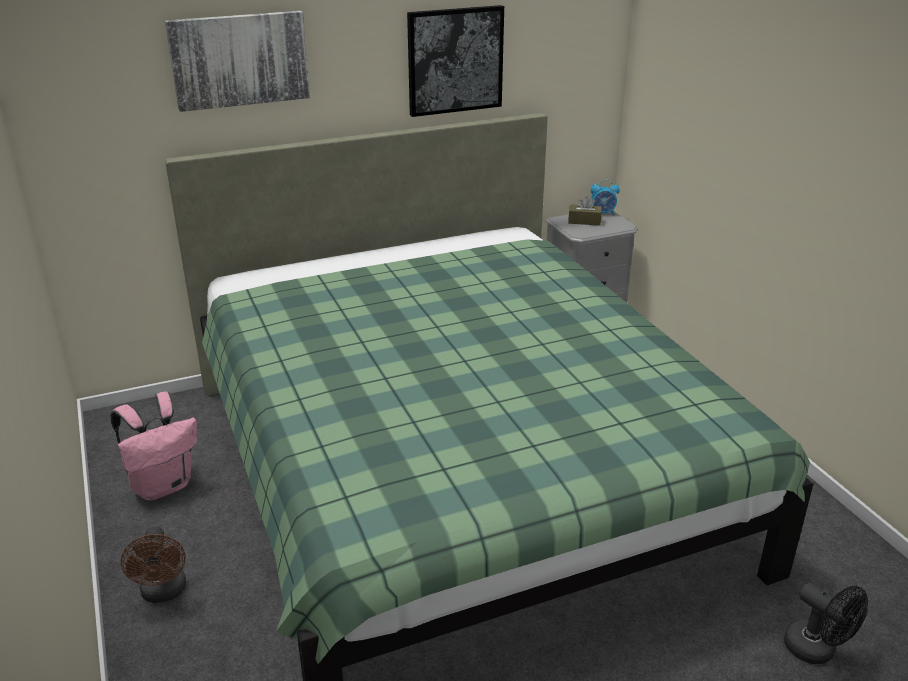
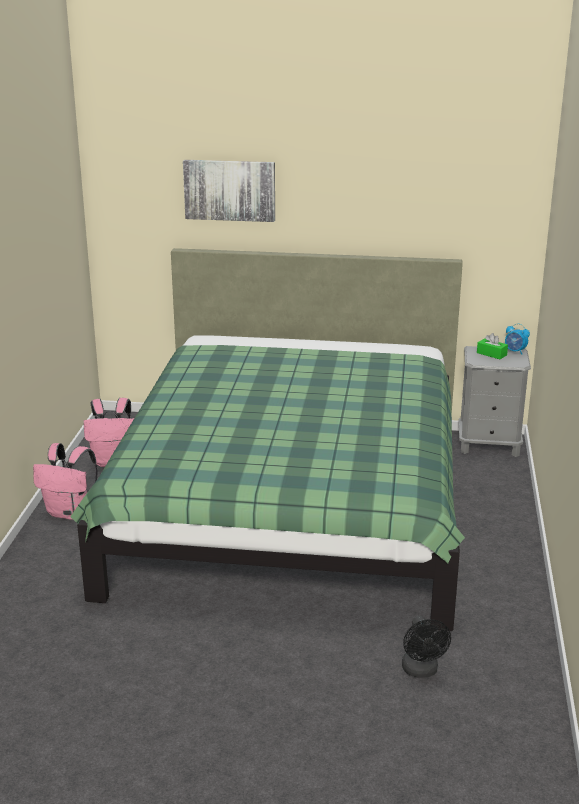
camera: 30 degrees right, 5 degrees down
(164, 593) = (70, 512): brown fan -> pink backpack
(455, 60) = (390, 209): picture -> none
(584, 221) = (491, 354): brown tissue box -> green tissue box

